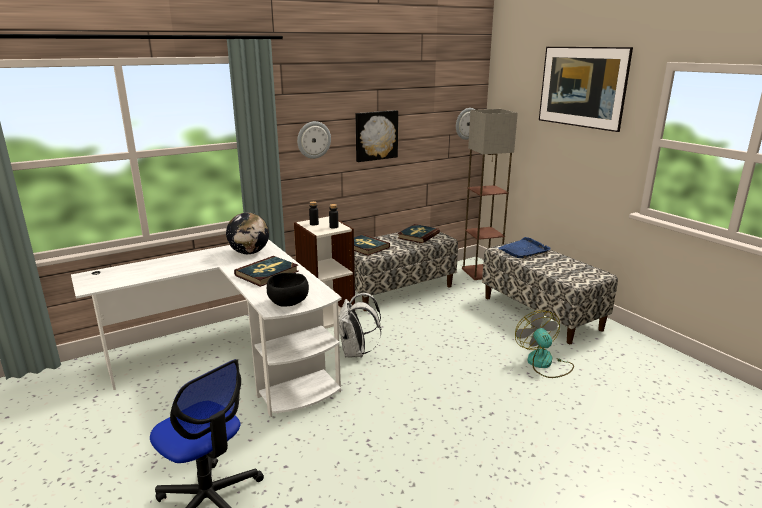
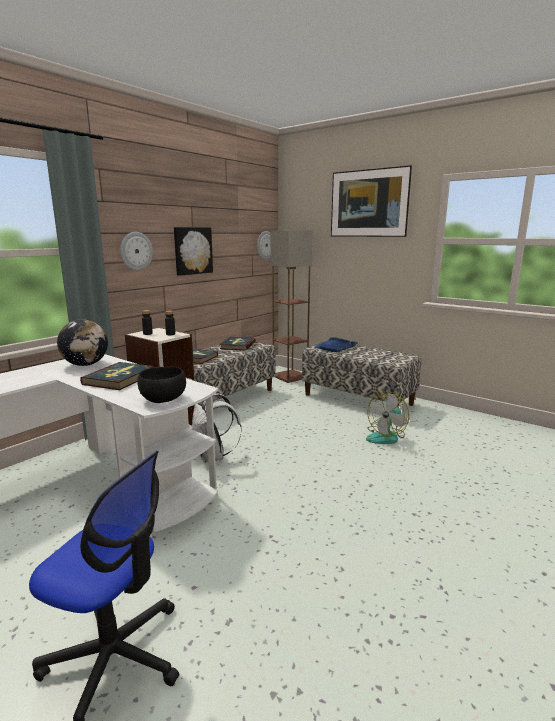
camera: 20 degrees left, 5 degrees down
(544, 363) = (386, 436): fan -> fan turned 105 degrees counterclockwise

